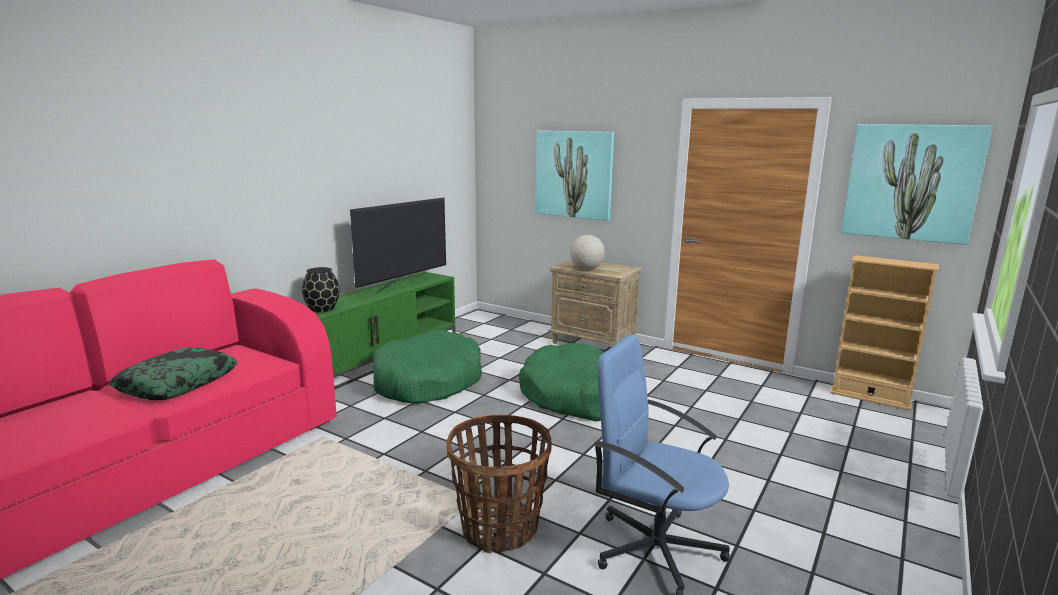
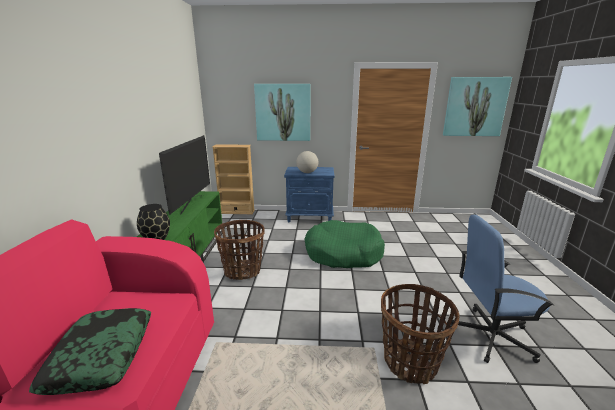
camera: 30 degrees left, 5 degrees up
(427, 382) = (242, 271): green dog bed -> basket
(593, 343) = (310, 217): beige nightstand -> blue nightstand
(870, 397) = (458, 216): beige bookcase -> beige bookcase (237, 212)

